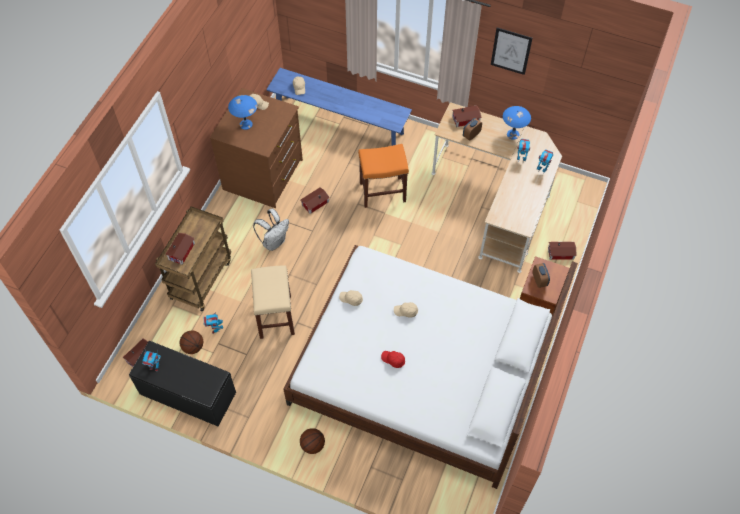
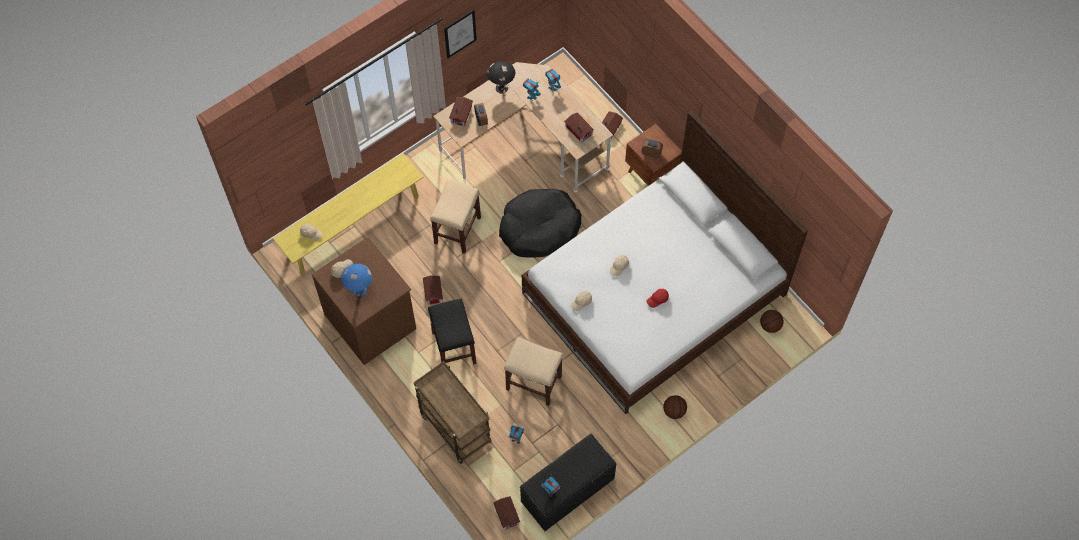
camera: 60 degrees left, 5 degrees up
(182, 251) = (456, 411): toy house -> toy house (578, 129)
(193, 347) = (523, 466): basketball -> basketball (770, 326)
(274, 241) = (453, 347): white backpack -> black stool
(339, 123) = (353, 225): blue bench -> yellow bench
(383, 191) = (457, 229): orange stool -> beige stool
(424, 248) = (539, 228): none -> black dog bed
(513, 134) = (502, 88): blue table lamp -> black table lamp

